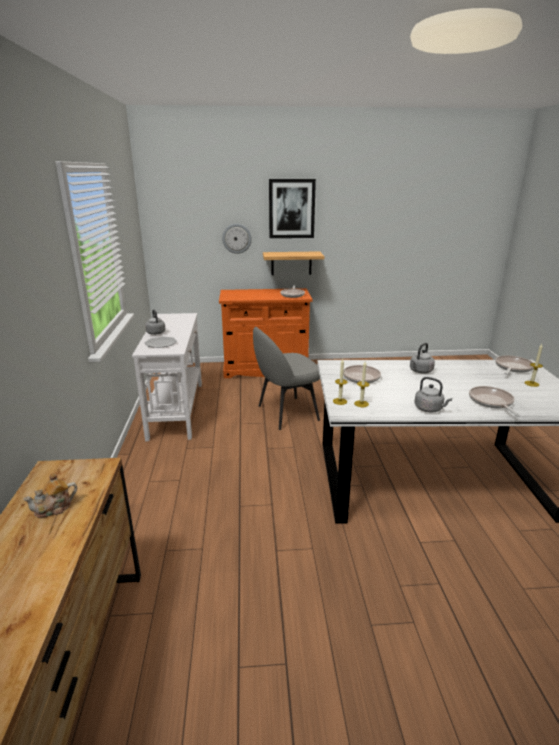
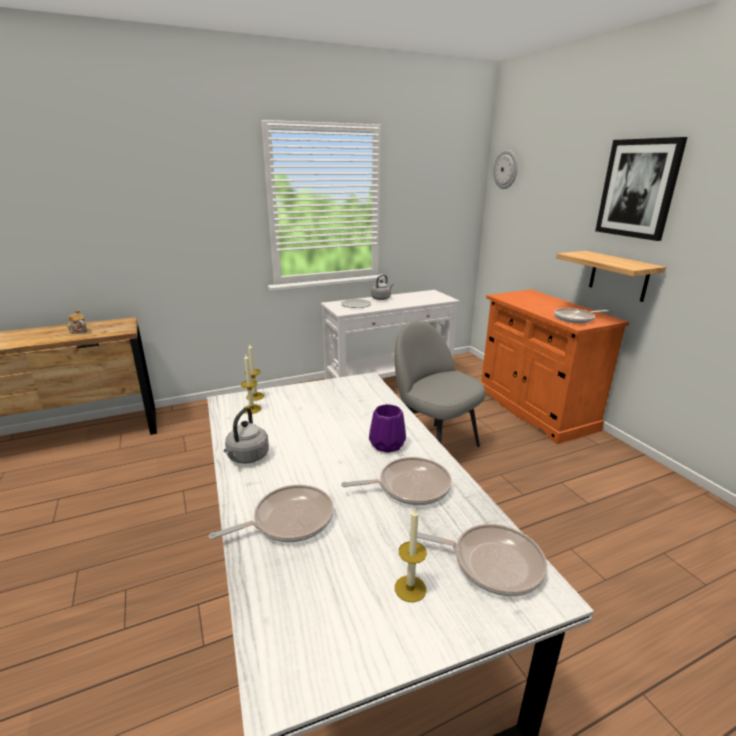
camera: 70 degrees right, 0 degrees up
(237, 238) = (561, 225): wall clock -> wall clock (506, 169)
(361, 378) = (329, 402): frying pan -> frying pan (409, 486)
(420, 371) = (386, 445): grey kettle -> purple vase

